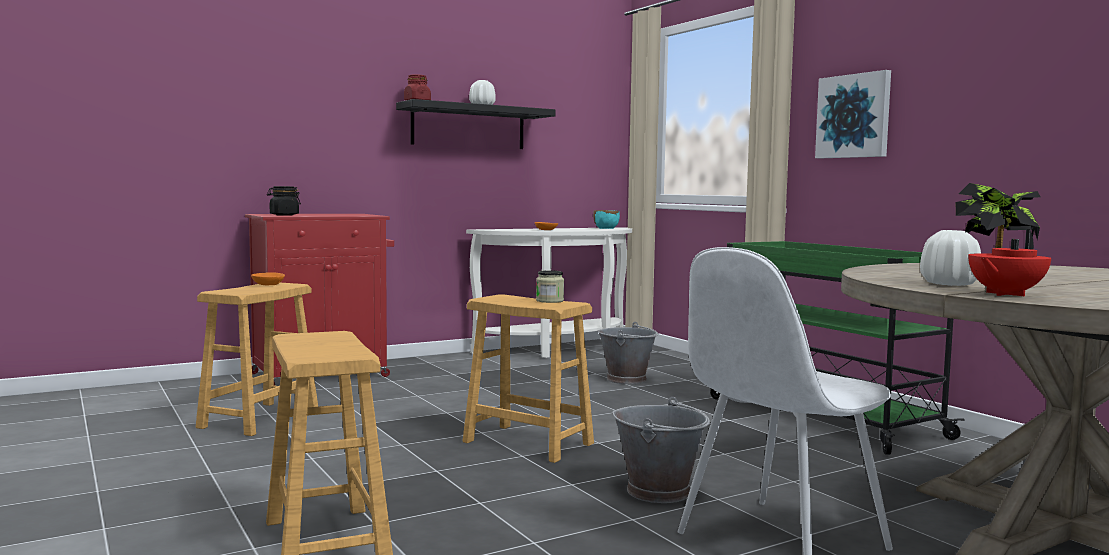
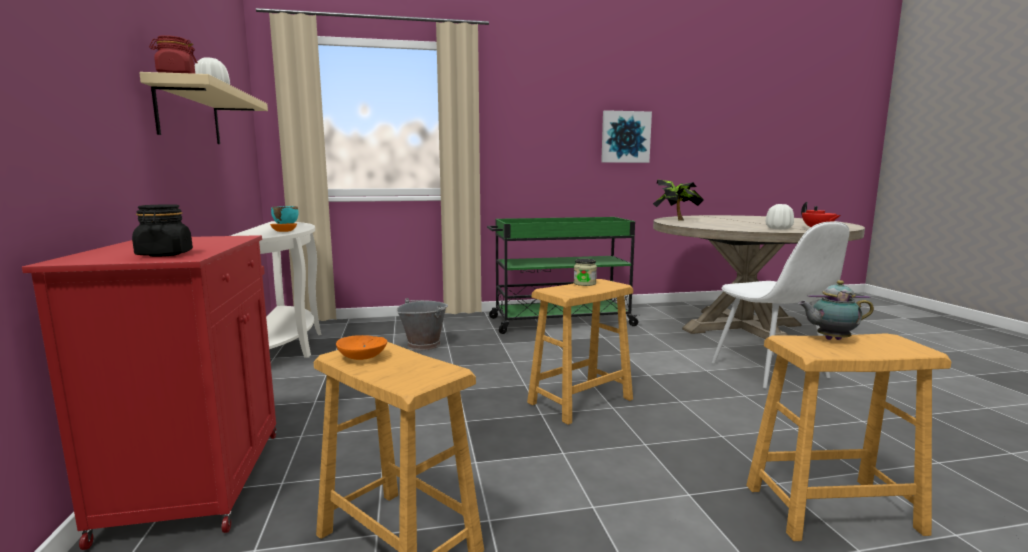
camera: 70 degrees left, 5 degrees up
(342, 342) = (830, 339): none -> teapot
(468, 127) = (189, 115): black shelf -> beige shelf
(659, 491) = (694, 381): grey bucket -> none
(854, 116) = (517, 135): picture -> picture (625, 137)

